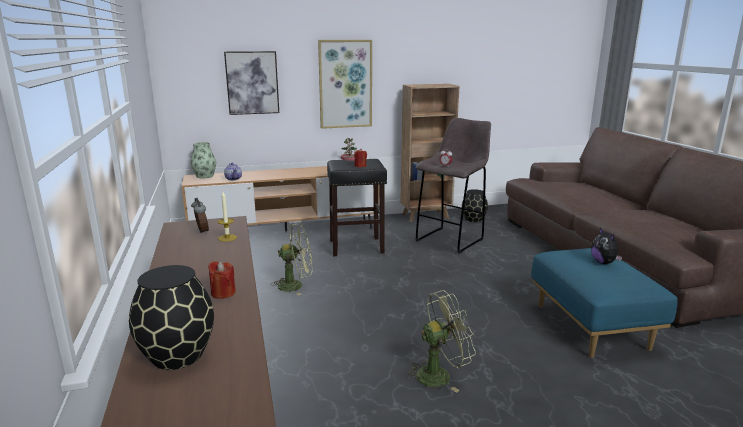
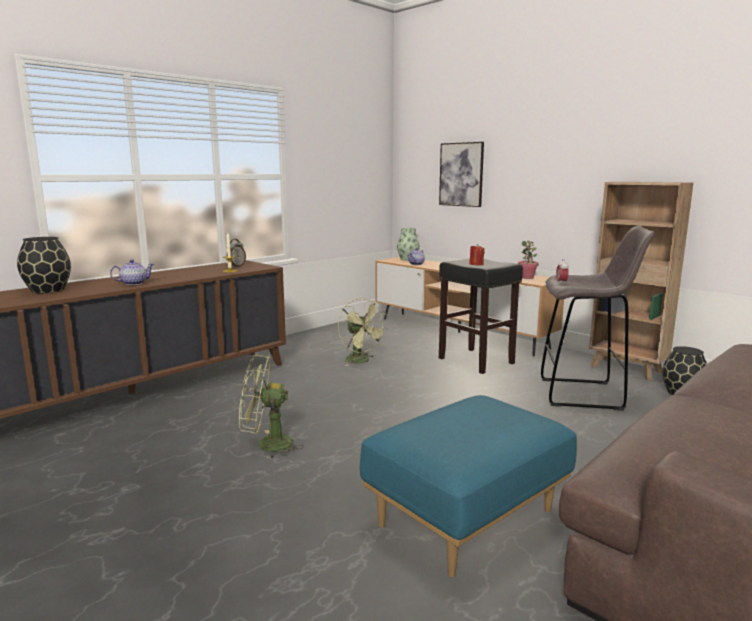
camera: 60 degrees right, 5 degrees down
(223, 293) = (133, 283): red candle -> teapot
(345, 84) = (550, 179): picture -> none
(439, 374) = (267, 445): green fan -> green fan turned 135 degrees clockwise
(604, 263) = (487, 425): plush toy -> none

